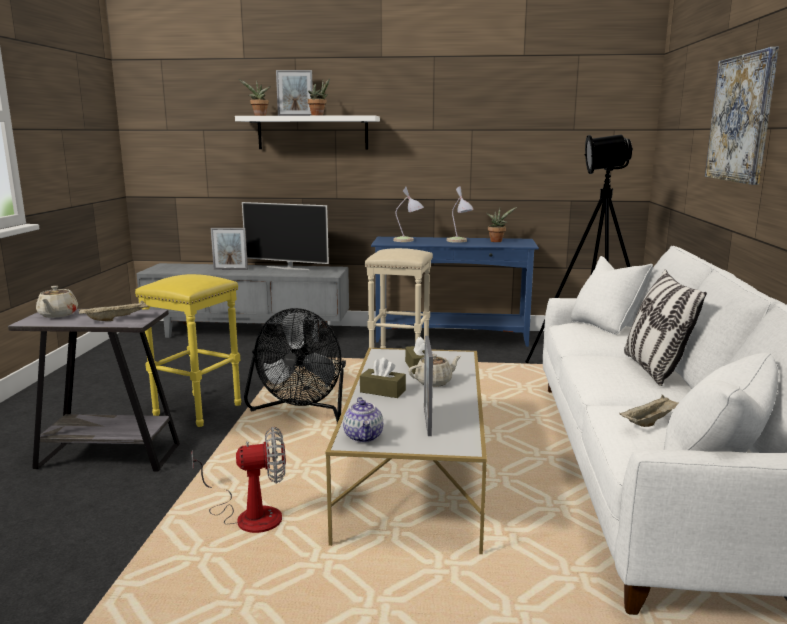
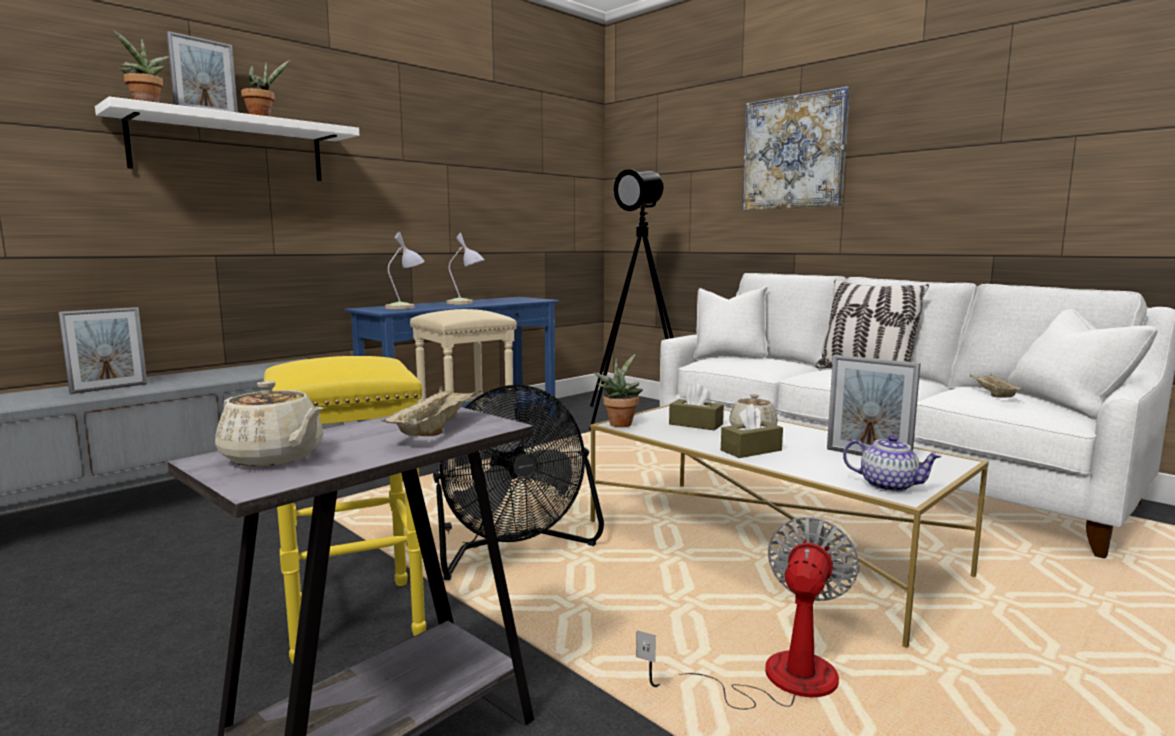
camera: 50 degrees left, 5 degrees down
(288, 268) = (218, 372): television -> none
(497, 241) = (500, 300): potted plant -> potted plant (620, 423)

